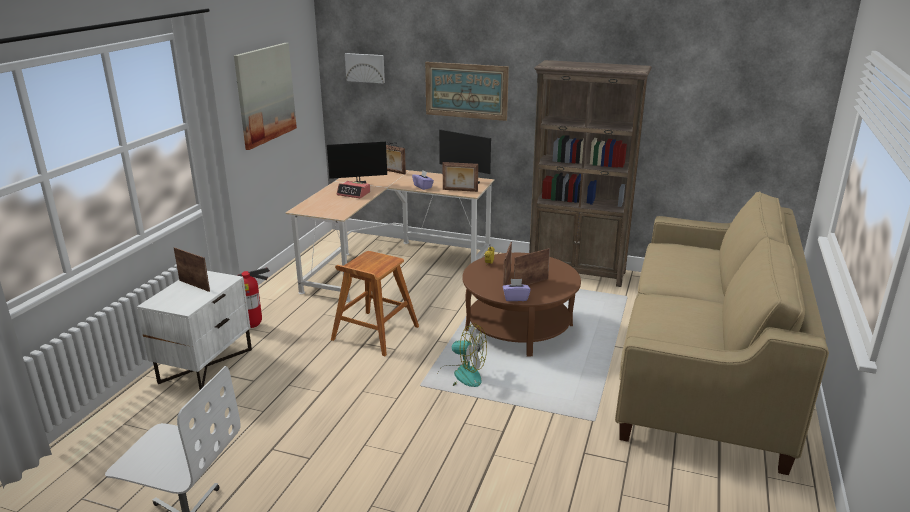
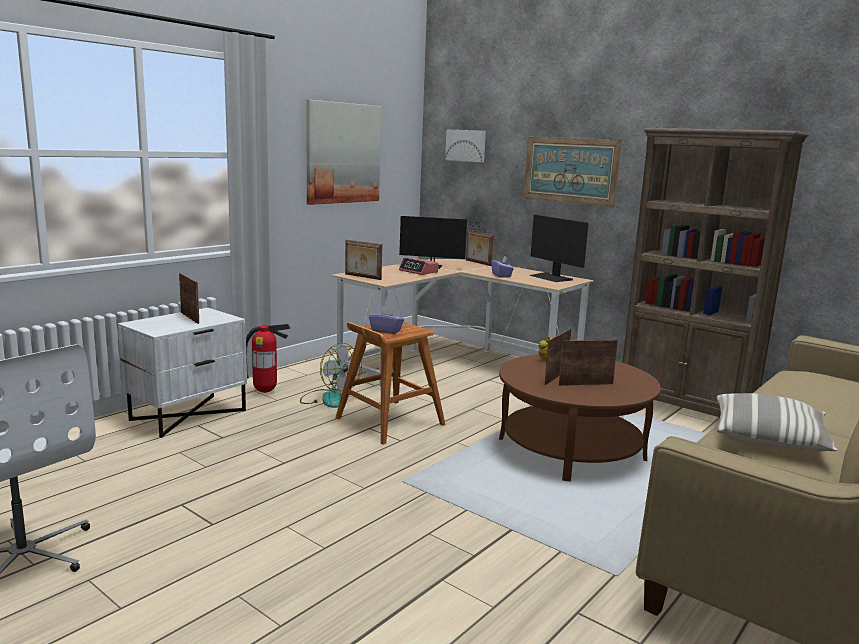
camera: 20 degrees right, 10 degrees down
(460, 190) = (542, 282): picture frame -> picture frame (362, 277)
(460, 376) = (460, 482): fan -> fan (329, 398)
(515, 298) = (554, 394): purple tissue box -> purple tissue box (386, 331)
(672, 316) = (769, 440): none -> pillow

